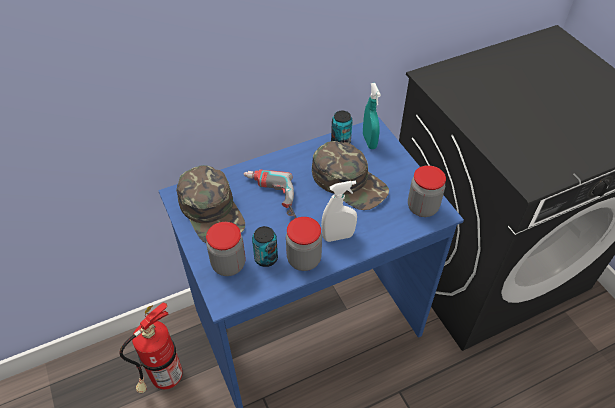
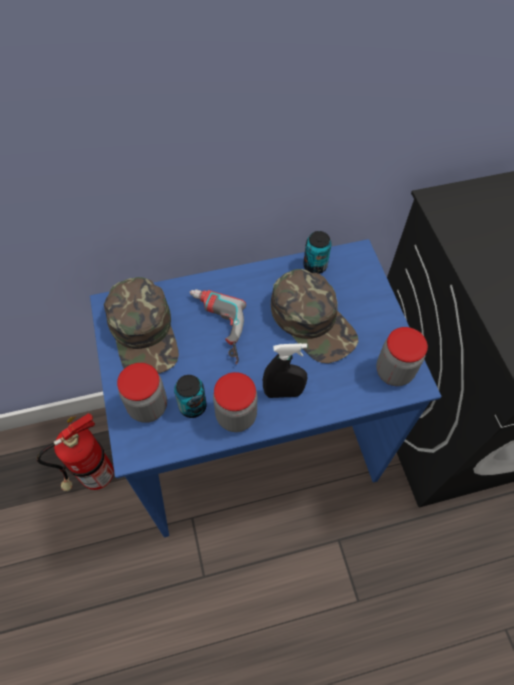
camera: 10 degrees right, 10 degrees up
(338, 236) = (283, 392): white spray bottle -> black spray bottle
(369, 141) = (349, 271): turquoise spray bottle -> none

